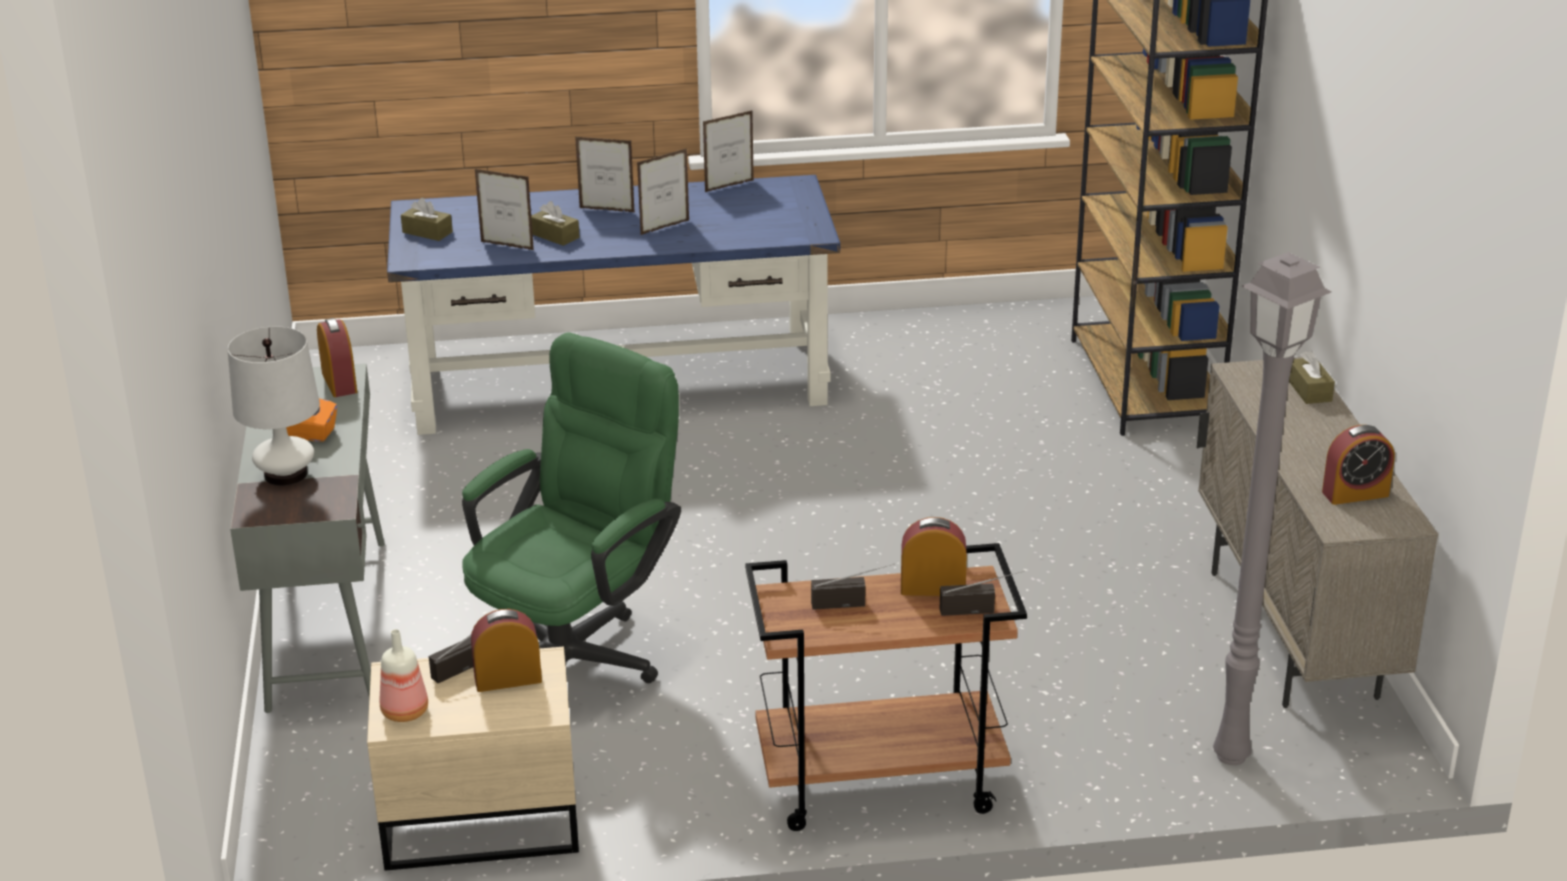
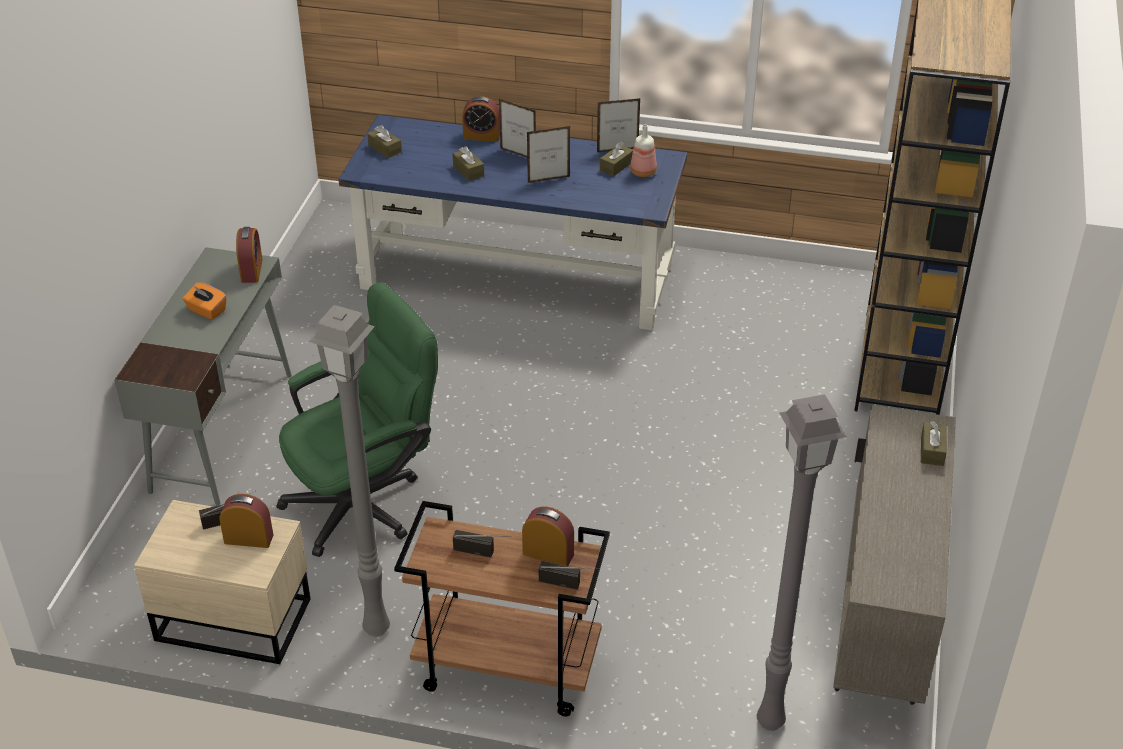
camera: 20 degrees right, 10 degrees up
(286, 474) = (173, 342): white table lamp -> none
(406, 712) = (170, 547): bottle -> bottle (643, 172)
(507, 246) = (431, 173): picture frame -> none
(680, 785) = (374, 629): none -> grey floor lamp
(739, 201) = (616, 166): none -> brown tissue box
(1355, 494) = (903, 561): alarm clock -> alarm clock (481, 136)

